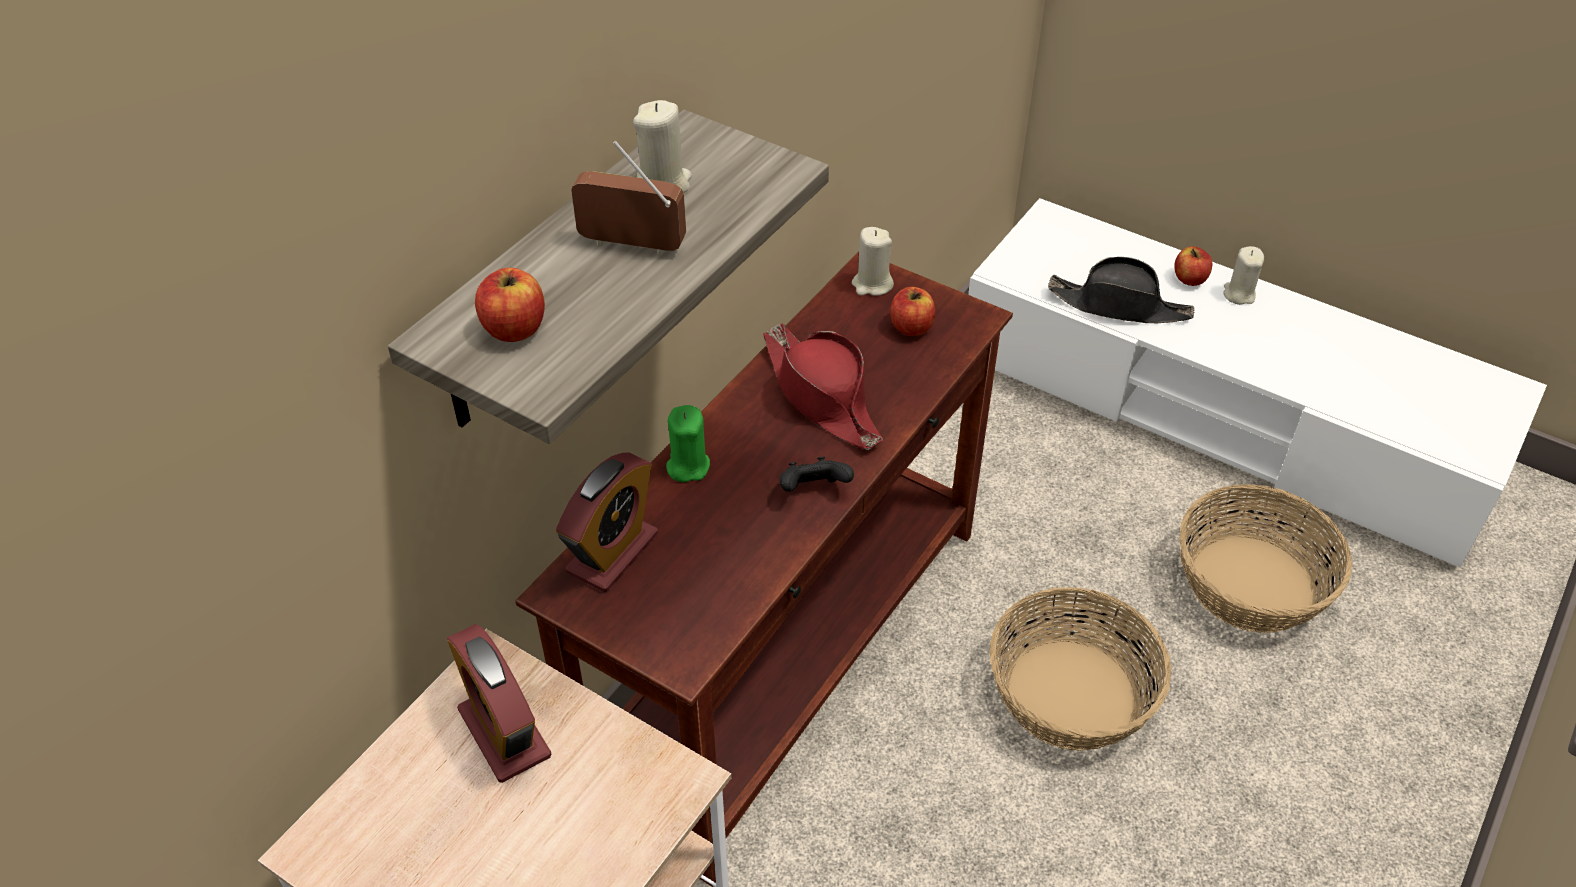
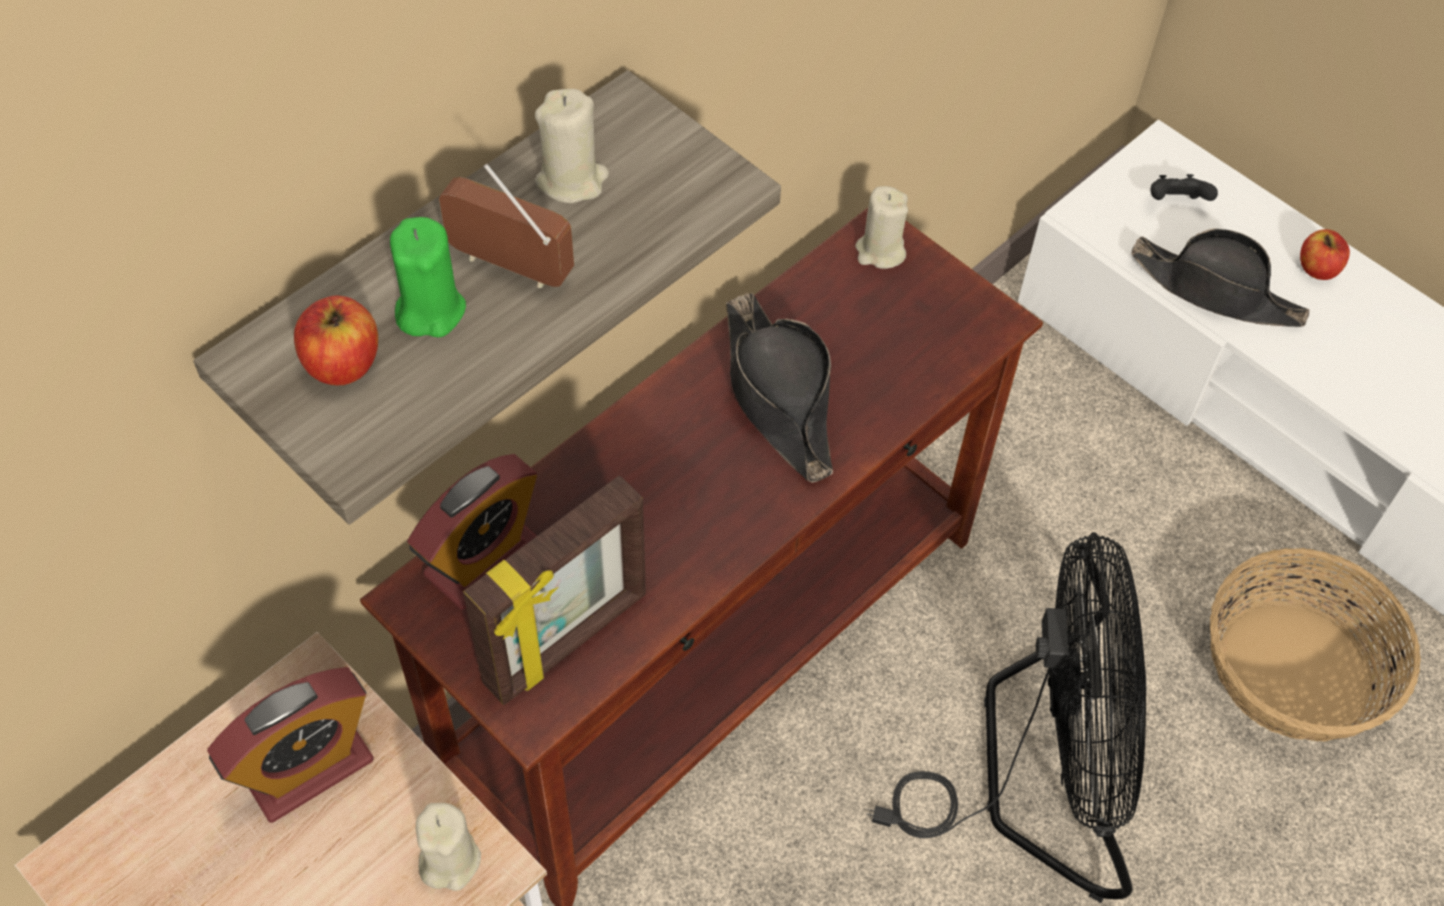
camera: 10 degrees right, 10 degrees up
(504, 733) = (308, 768): alarm clock -> alarm clock turned 105 degrees counterclockwise
(687, 466) = (596, 462): green candle -> green candle (430, 310)
(700, 600) = (567, 641): none -> picture frame
(813, 490) = (735, 523): black game controller -> black game controller (1175, 203)
(822, 396) = (778, 396): red hat -> black hat
(911, 327) = (912, 320): apple -> none
(1069, 694) = (1031, 767): basket -> black fan
(1238, 294) = (1374, 301): beige candle -> beige candle (449, 860)

